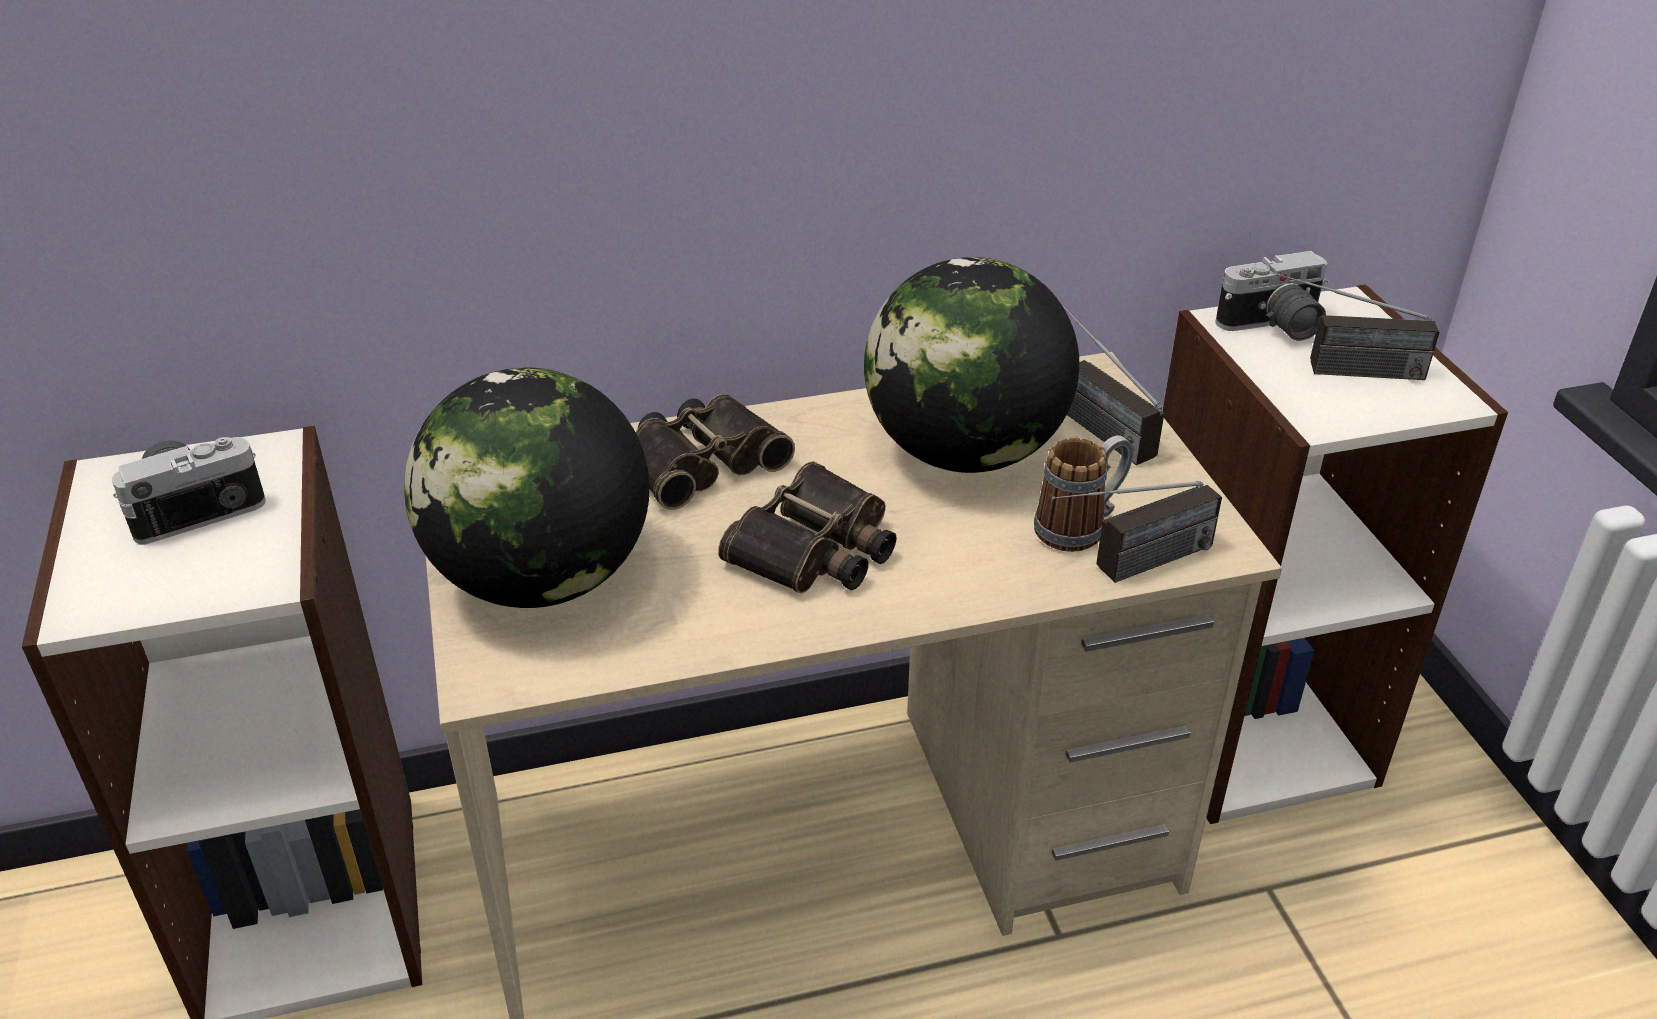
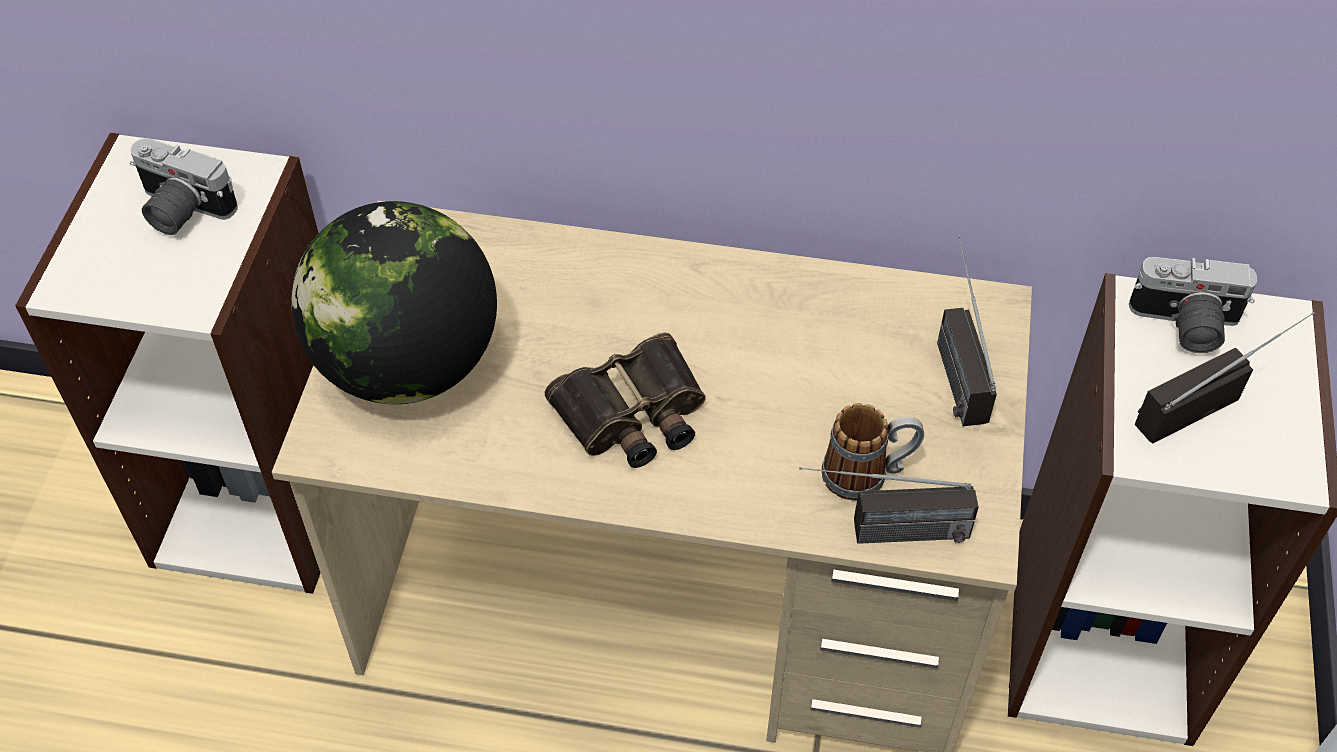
camera: 25 degrees right, 15 degrees up
(195, 505) = (179, 211): camera -> camera turned 150 degrees counterclockwise
(702, 461) = (594, 287): binoculars -> none
(965, 452) = (819, 357): globe -> none
(1337, 370) = (1207, 398): radio -> radio turned 120 degrees clockwise

